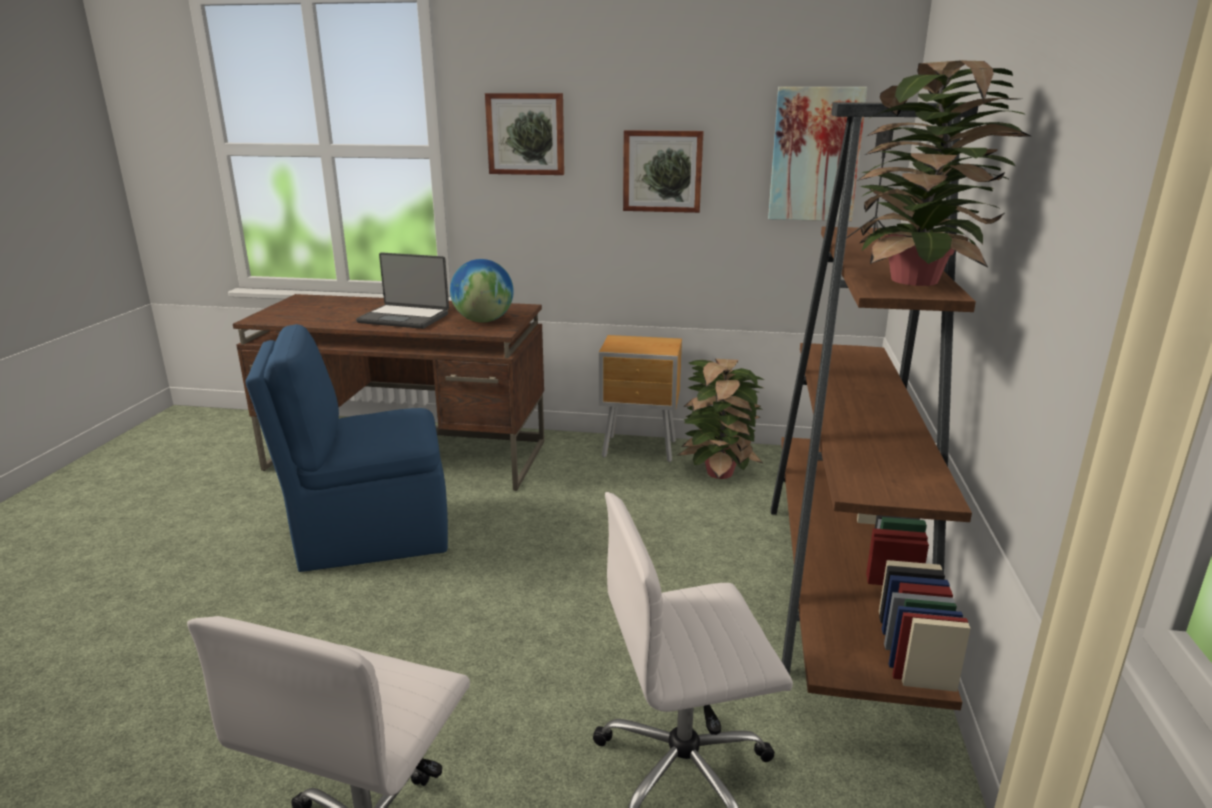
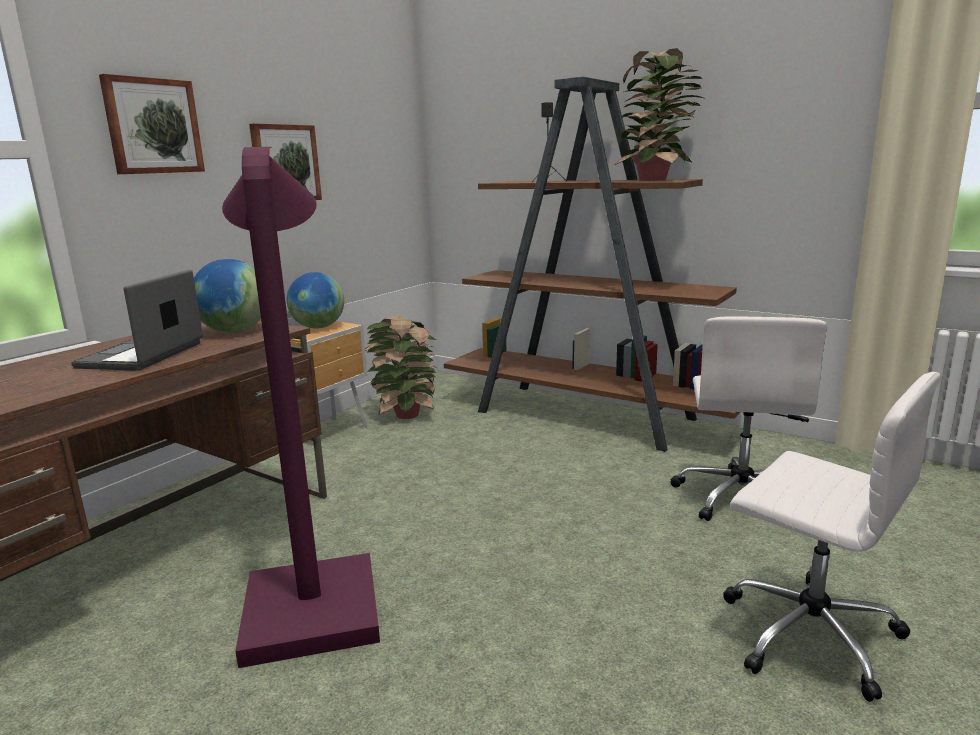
camera: 65 degrees left, 5 degrees down
(369, 535) = (312, 596): blue chair -> purple floor lamp
(405, 318) = (144, 355): laptop -> laptop turned 150 degrees clockwise
(648, 343) = (318, 327): none -> globe
(815, 155) = (379, 146): picture -> none

